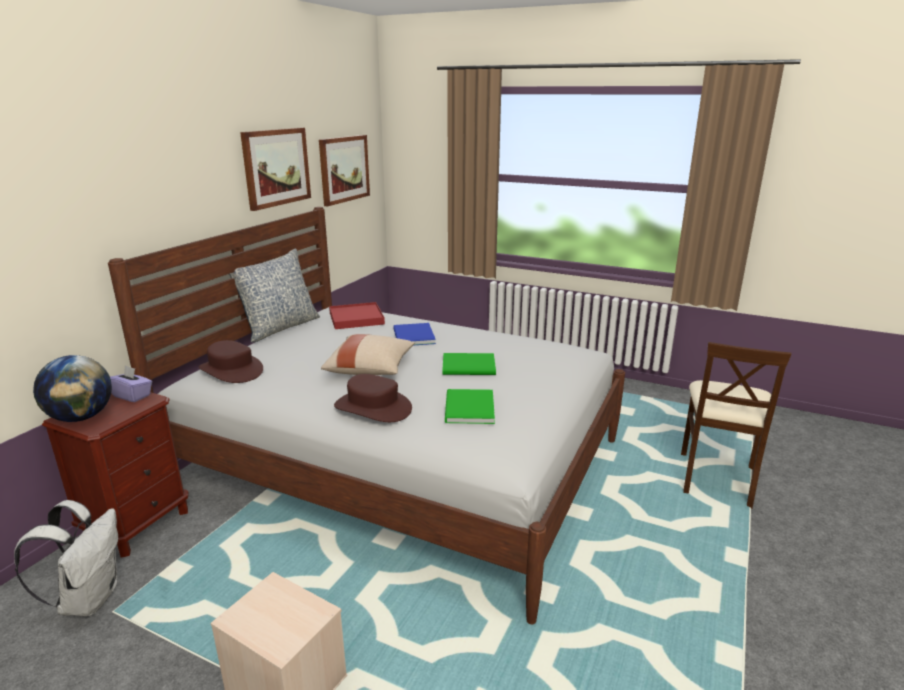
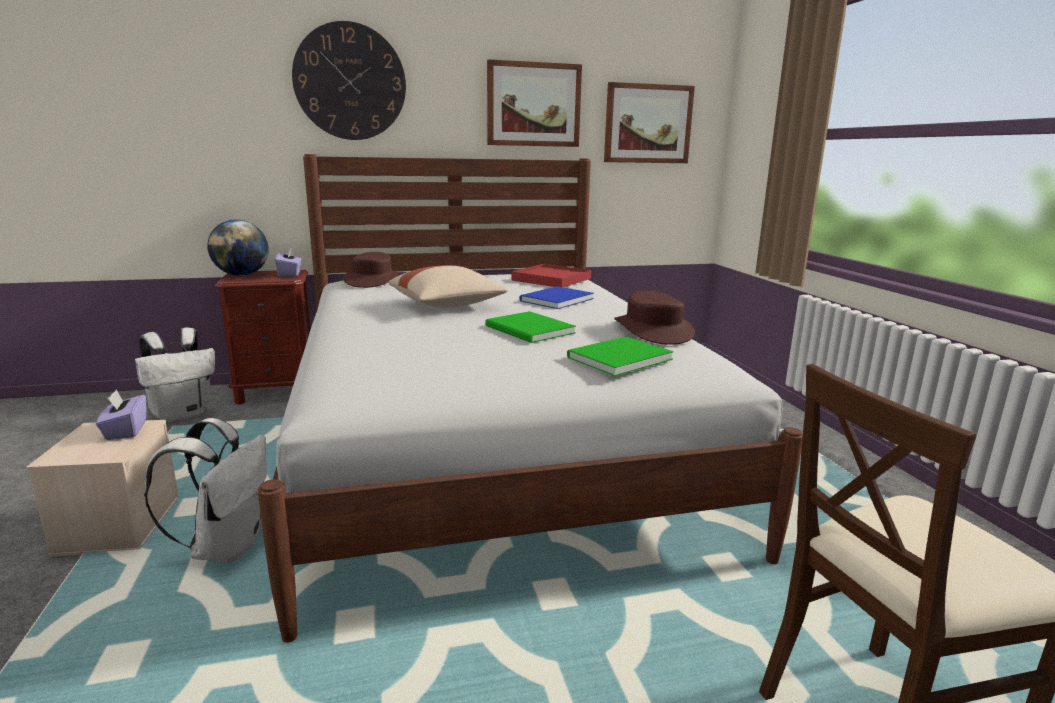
camera: 50 degrees right, 5 degrees down
(132, 172) = (350, 82): none -> wall clock
(271, 598) = (125, 431): none -> purple tissue box
(279, 328) = (483, 272): pillow -> none
(373, 407) = (365, 323): brown hat -> brown hat (653, 330)
(394, 624) = (227, 546): none -> white backpack
(468, 409) = (419, 351): green book -> green book (616, 358)

